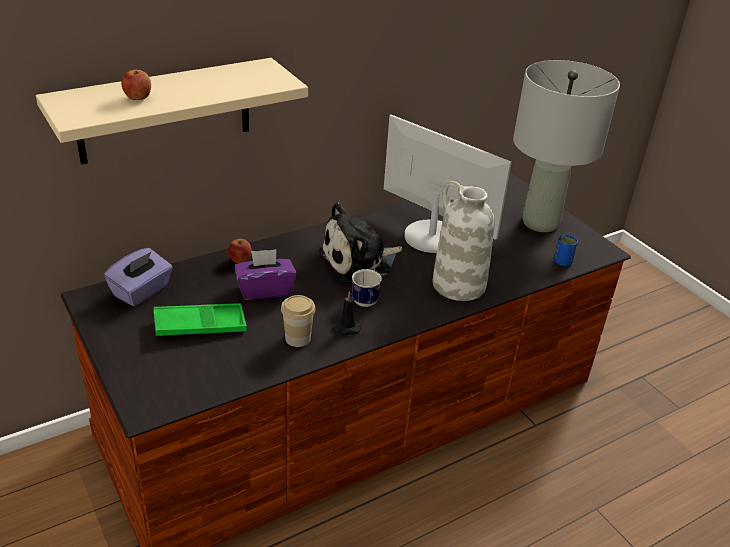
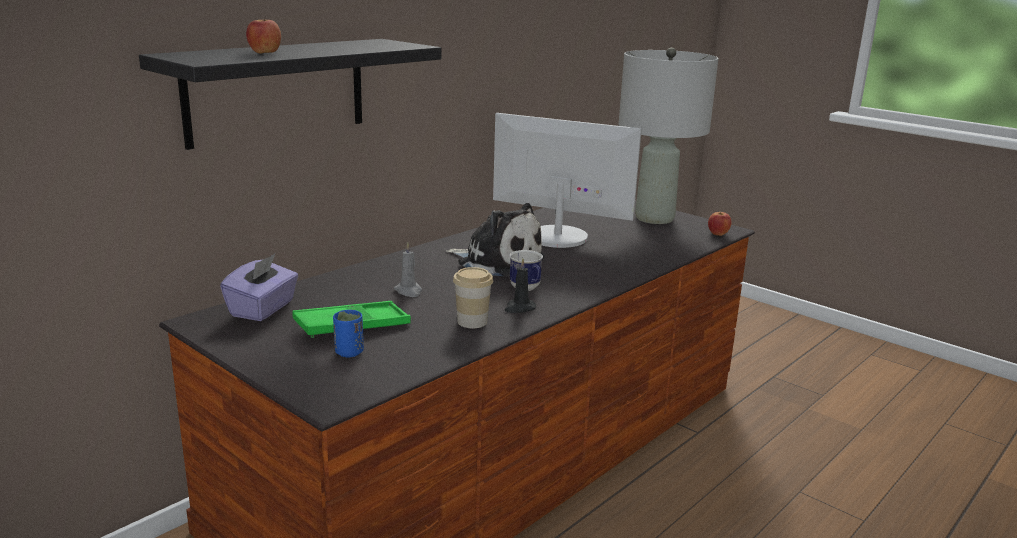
camera: 15 degrees left, 15 degrees down
(165, 111) = (277, 91): beige shelf -> black shelf
(240, 260) = (365, 274): apple -> apple (718, 234)
(265, 290) = (409, 291): purple tissue box -> grey candle
(359, 262) = (497, 261): plush toy -> plush toy turned 105 degrees counterclockwise
(457, 285) = (610, 265): white vase -> none
(562, 262) = (697, 240): blue cup -> blue cup (349, 352)

